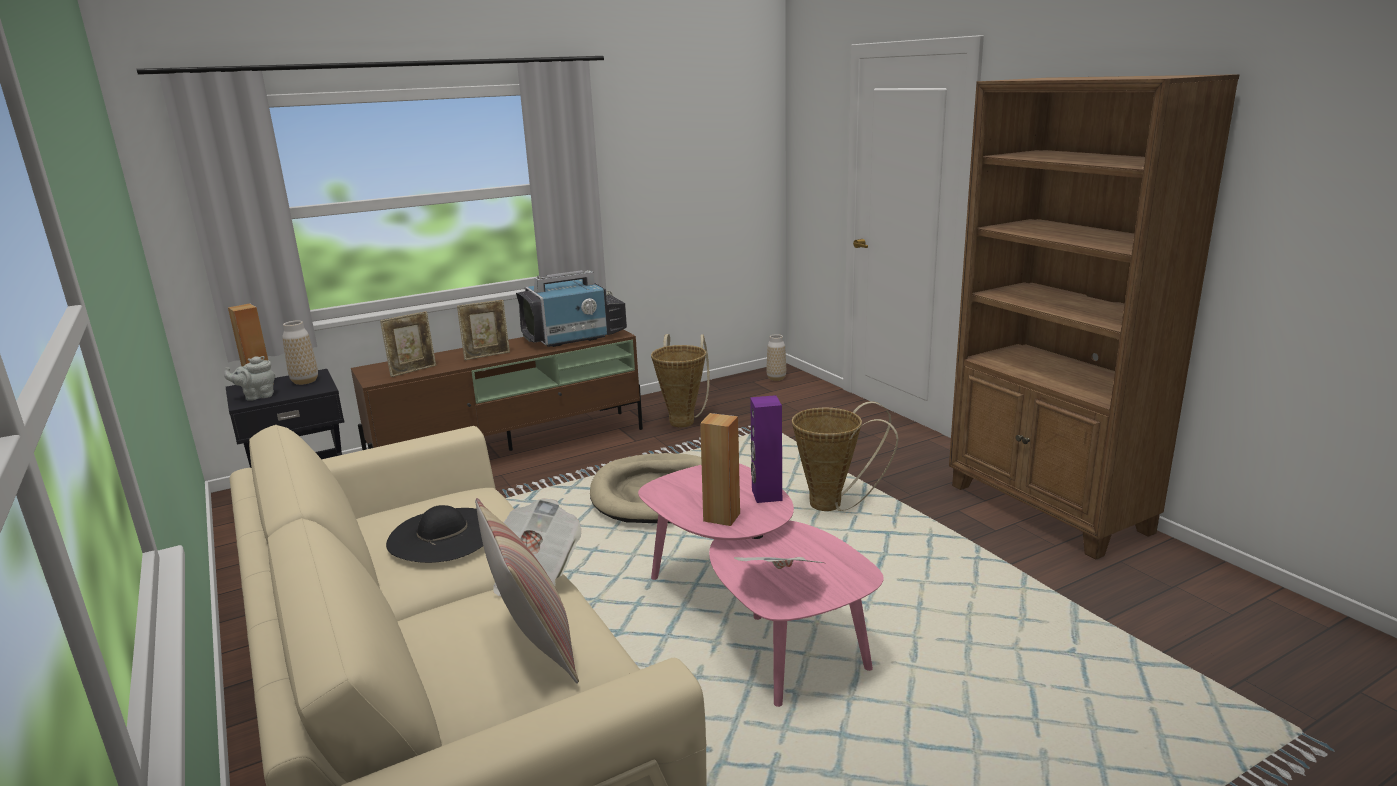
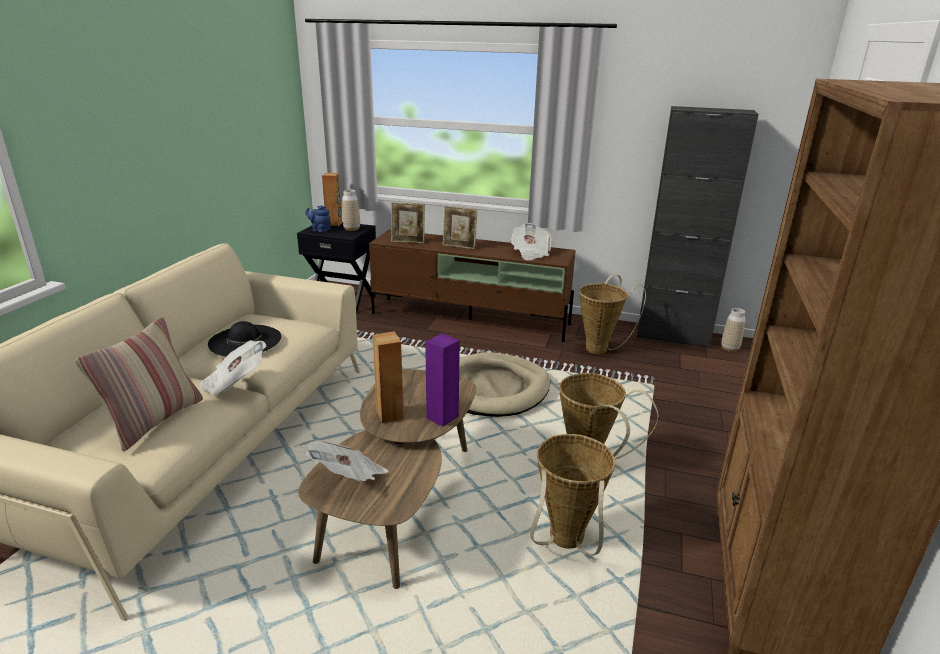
camera: 45 degrees right, 5 degrees up
(257, 396) = (320, 230): grey teapot -> blue teapot
(575, 337) = (530, 253): television -> newspaper
(721, 387) = (672, 336): none -> black cabinet
(752, 618) = (400, 501): pink coffee table -> brown coffee table
(912, 562) = (565, 544): none -> basket

